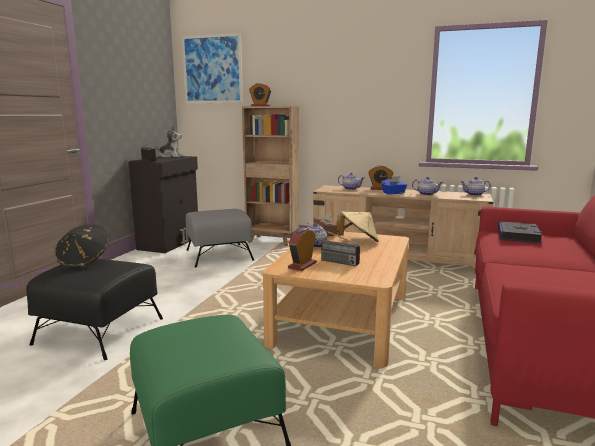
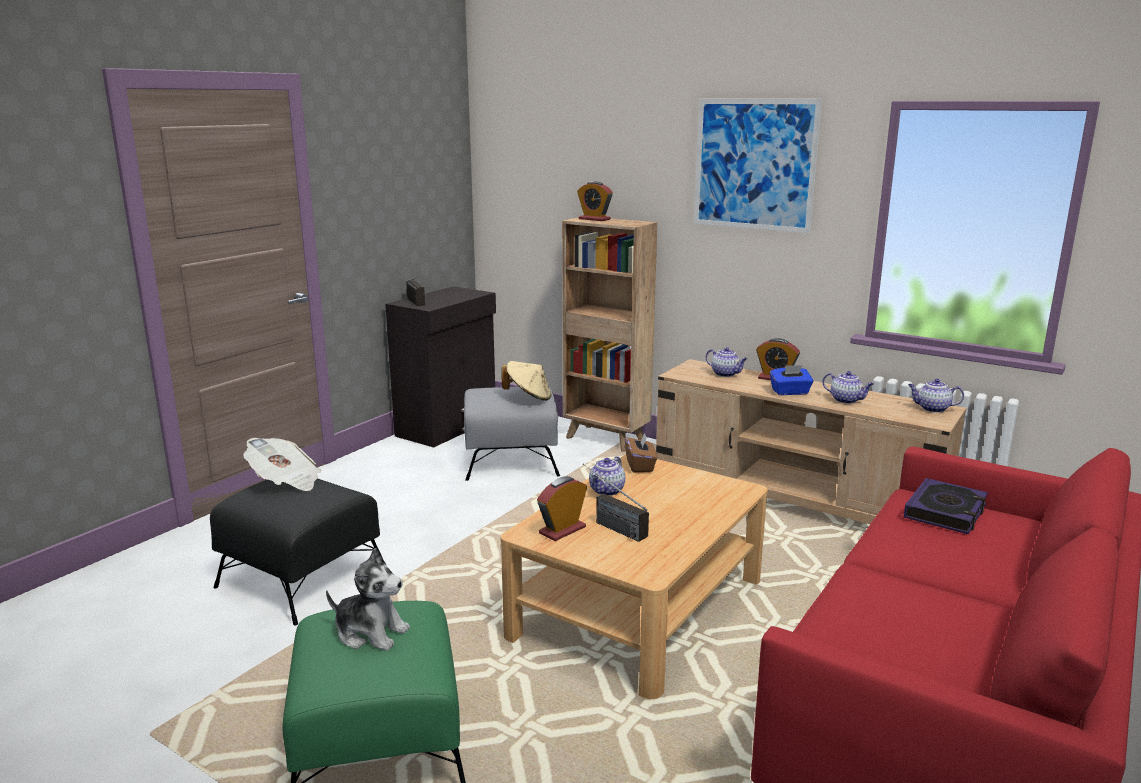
camera: 15 degrees right, 5 degrees up
(84, 261) = (285, 481): black hat -> newspaper
(171, 156) = (455, 292): plush toy -> plush toy (370, 632)
(212, 69) = (527, 149): picture -> picture (754, 164)
(358, 241) = (679, 488): beige hat -> beige hat (528, 397)

